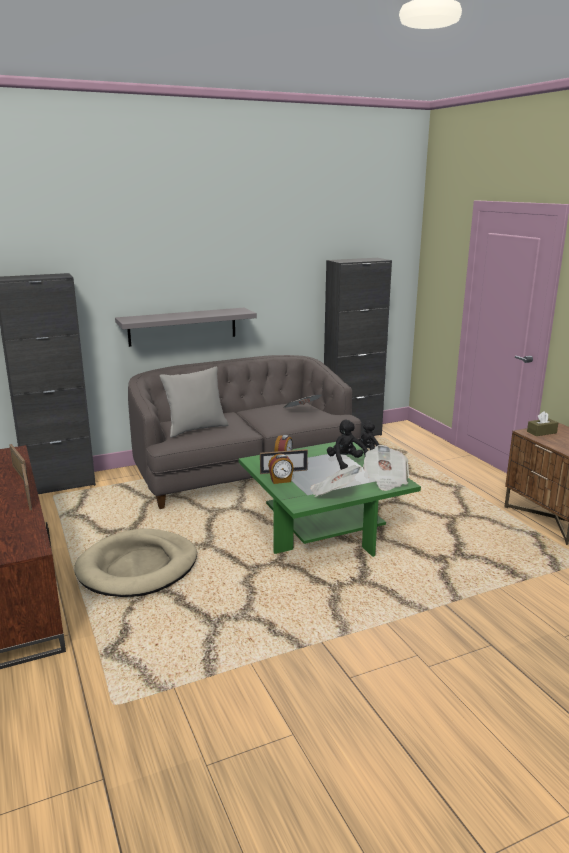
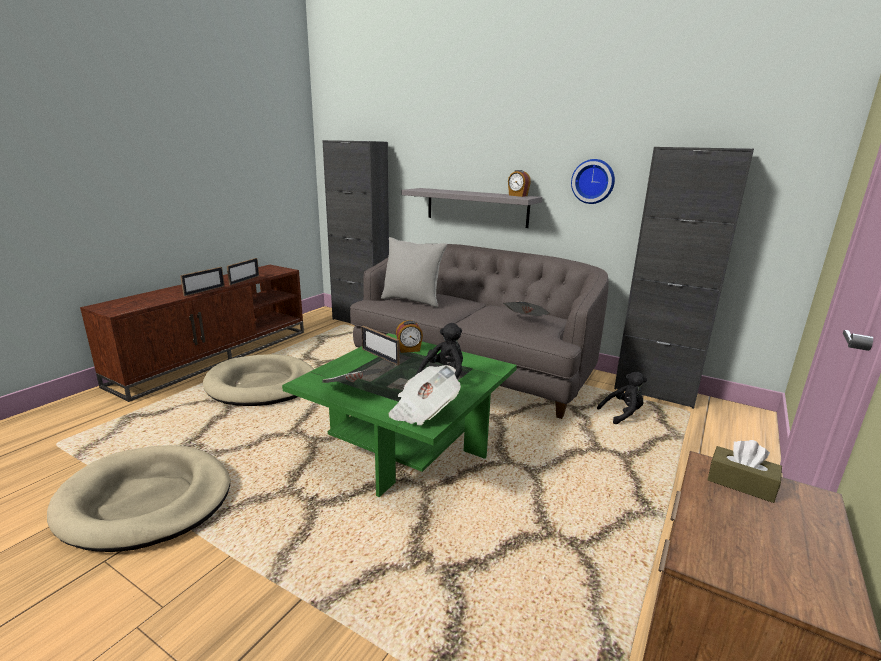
camera: 55 degrees right, 0 degrees up
(281, 480) = (356, 360): alarm clock -> alarm clock (517, 195)
(283, 289) = (593, 181): none -> wall clock
(286, 653) = (146, 501): none -> beige dog bed

